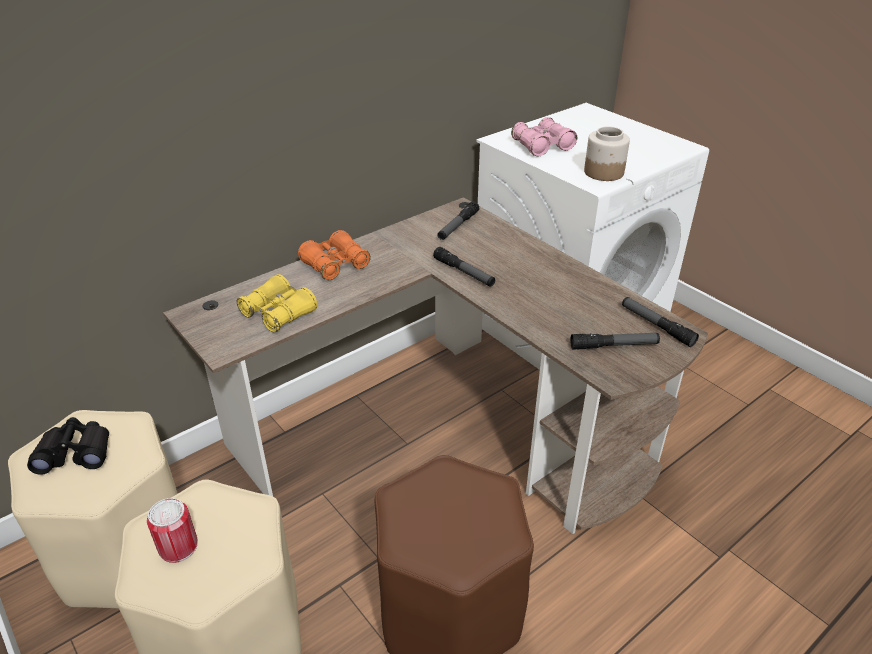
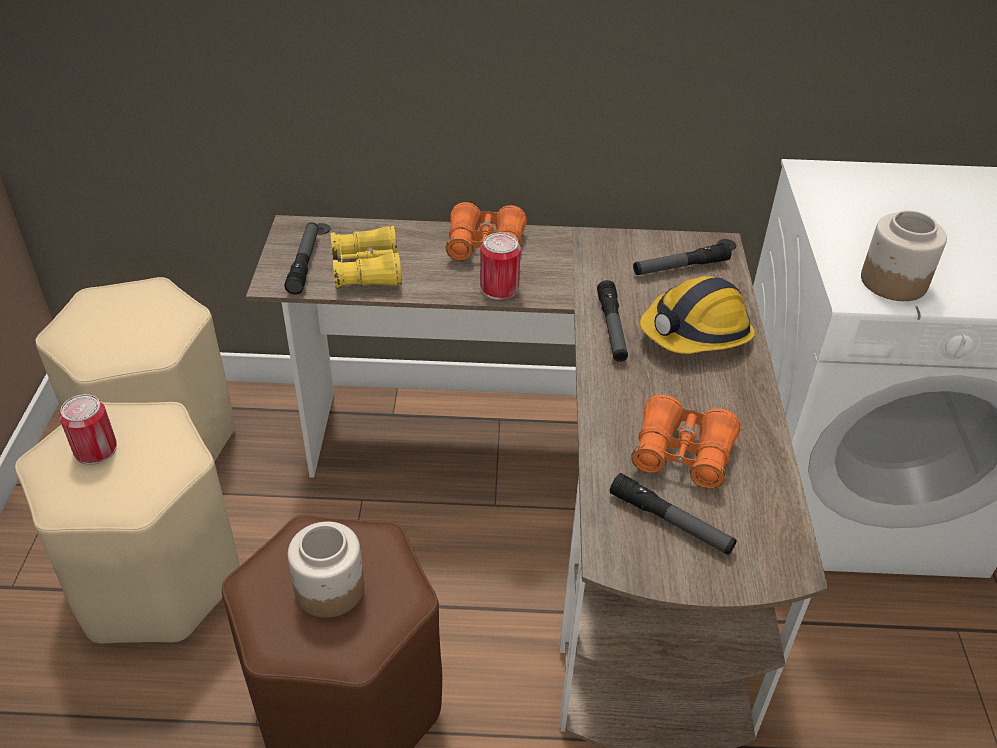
camera: 40 degrees right, 5 degrees up
(75, 453) = (120, 316): black binoculars -> none
(375, 283) = (499, 288): none -> can
(452, 514) = (329, 590): none -> jar
(507, 254) = (696, 333): none -> hard hat
(542, 146) = (860, 205): pink binoculars -> none
(577, 313) = (682, 454): none -> orange binoculars
(656, 326) = (764, 533): flashlight -> flashlight (304, 263)

